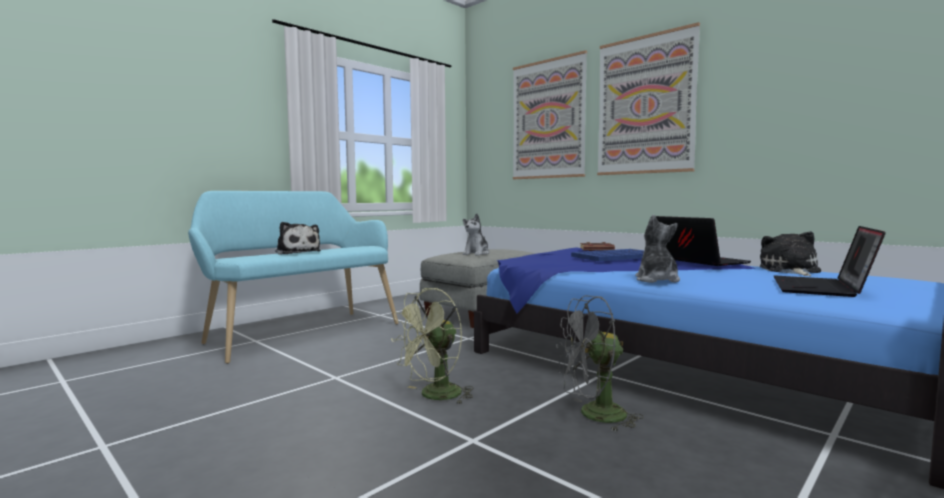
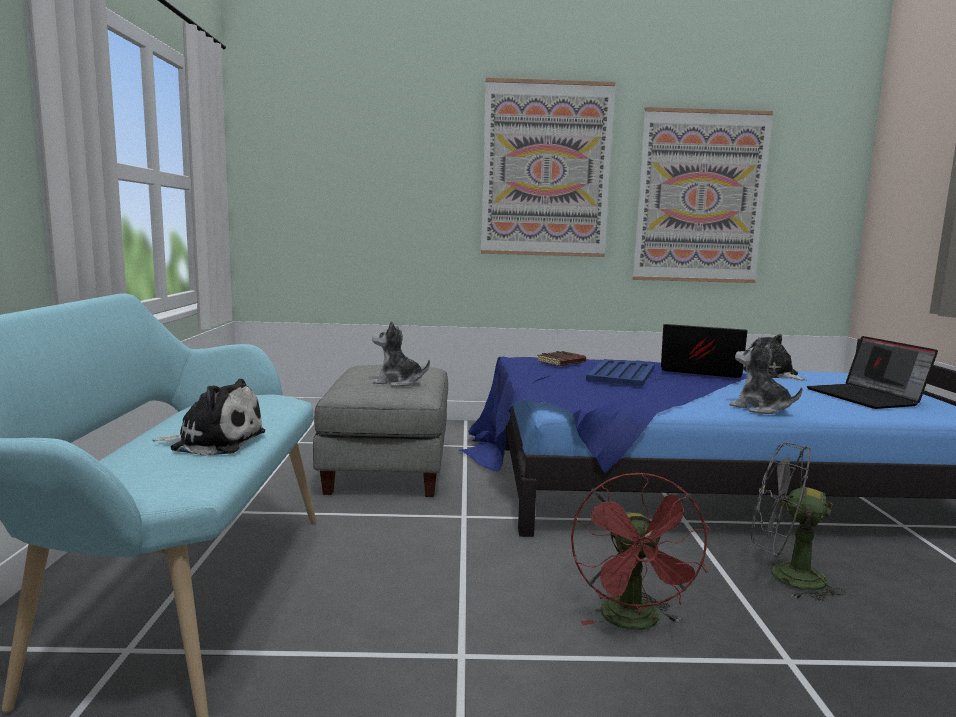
camera: 45 degrees left, 5 degrees up
(434, 396) = (634, 623): green fan -> red fan
(476, 254) = (397, 382): plush toy -> plush toy turned 120 degrees clockwise
(548, 119) = (398, 166): picture -> picture (700, 197)
(593, 415) = (784, 576): grey fan -> grey fan turned 75 degrees clockwise

